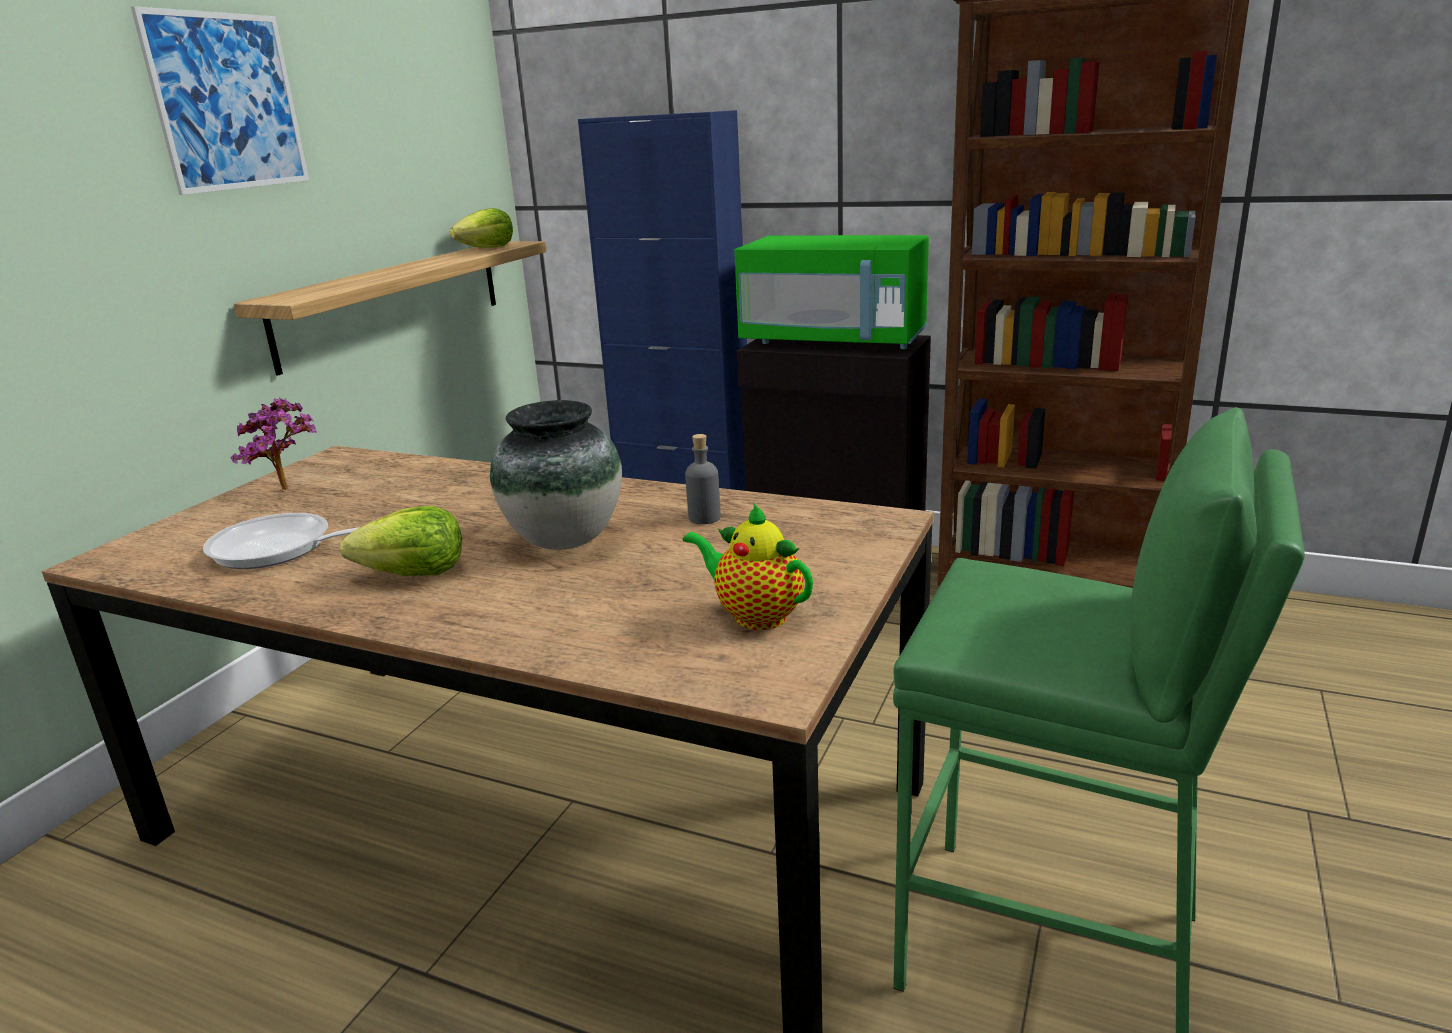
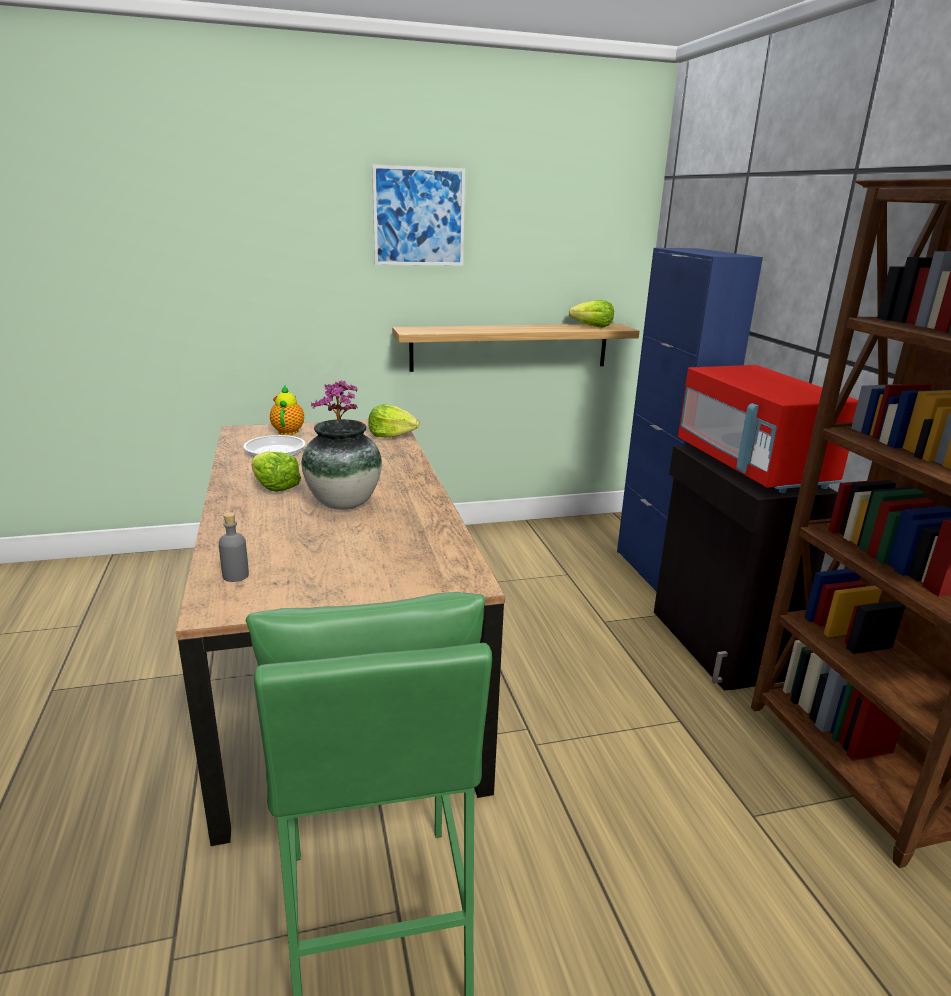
camera: 50 degrees right, 0 degrees up
(383, 464) = (391, 435): none -> lettuce
(704, 518) = (410, 528): grey bottle -> grey bottle (236, 575)
(754, 615) = (294, 580): teapot -> teapot (288, 431)
(834, 341) = (752, 466): green microwave -> red microwave

